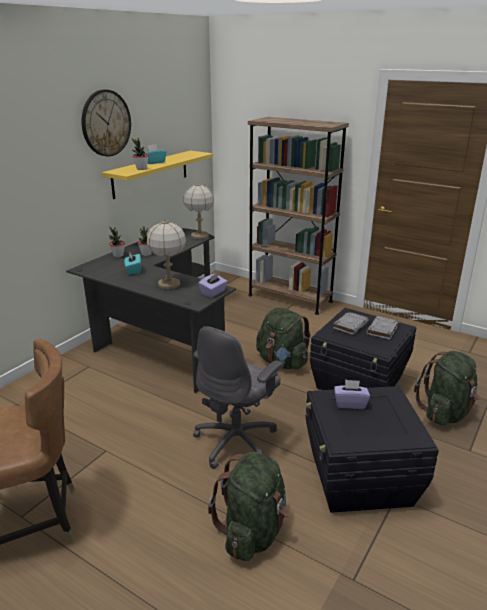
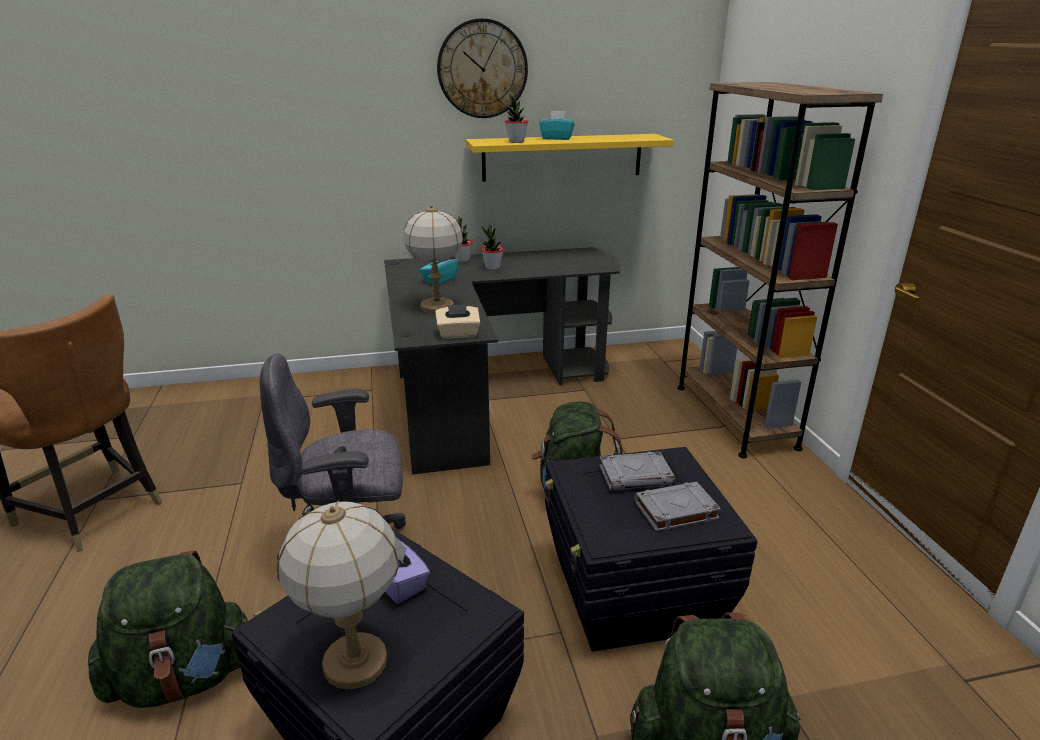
camera: 45 degrees right, 0 degrees up
(200, 236) = (602, 265): table lamp -> table lamp (356, 662)
(213, 293) = (458, 334): purple tissue box -> beige tissue box

